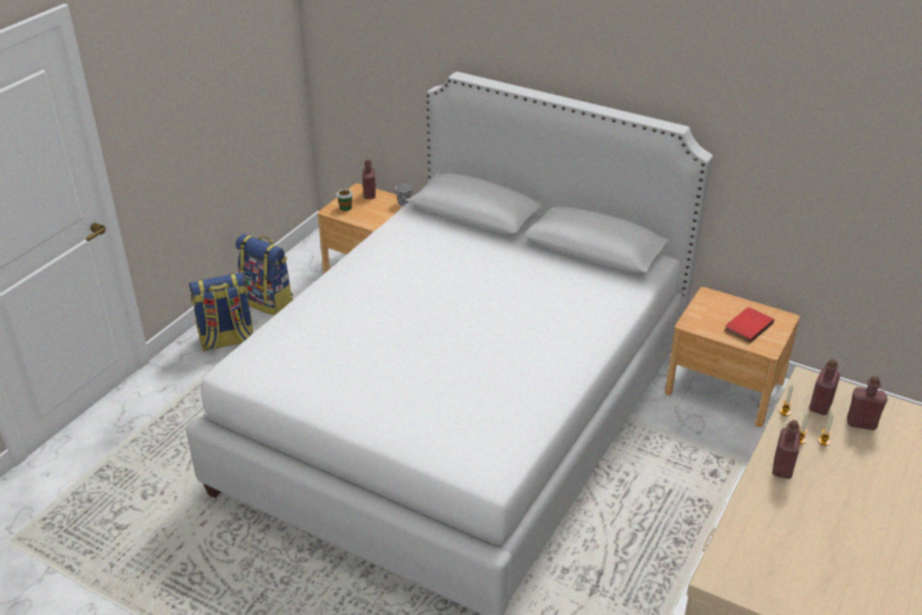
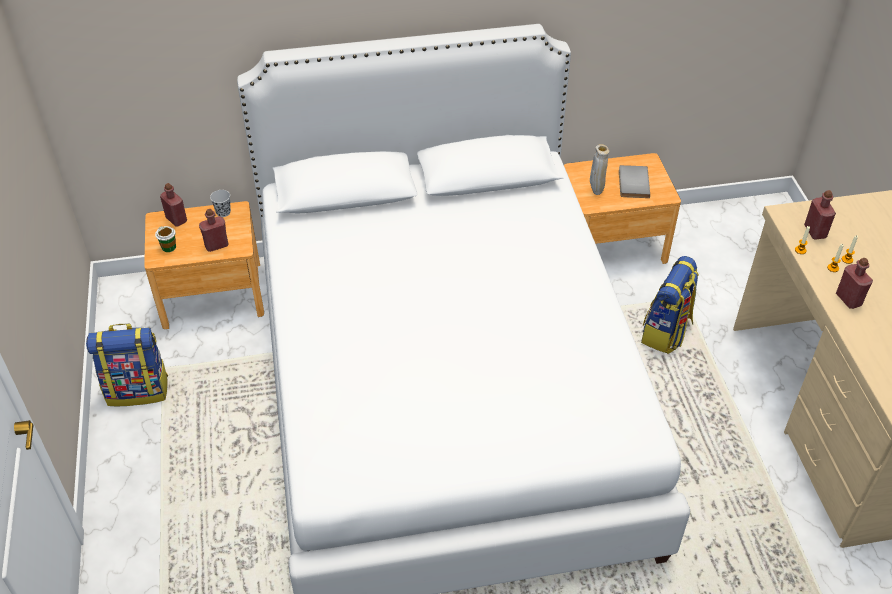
camera: 40 degrees left, 10 degrees up
(226, 340) = (142, 457): backpack -> backpack (666, 332)
(705, 316) = (596, 191): none -> beige vase
(747, 326) = (632, 183): red book -> grey book
(861, 423) = (851, 230): red bottle -> red bottle (216, 245)

